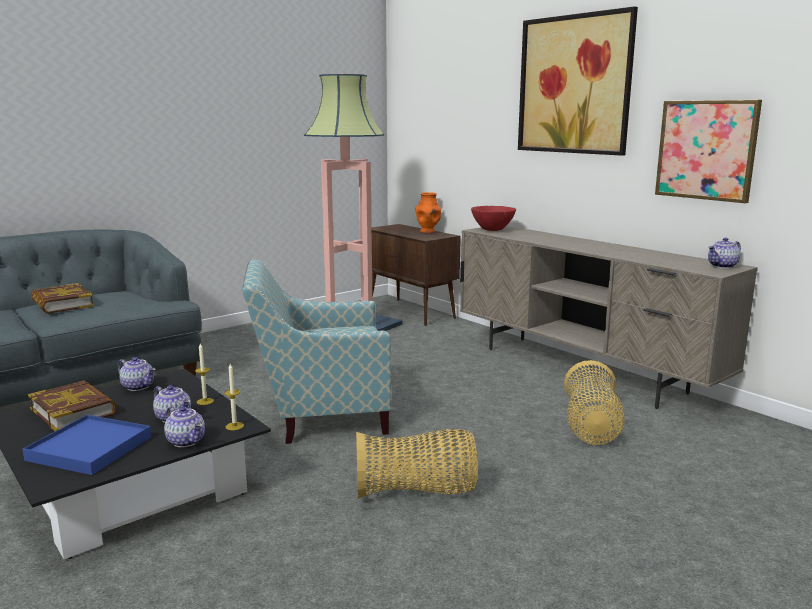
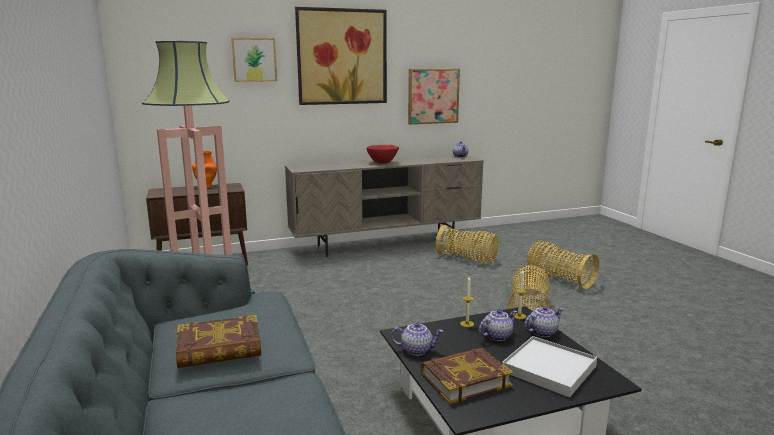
camera: 70 degrees left, 0 degrees up
(90, 448) = (548, 369): blue tray -> white tray
(139, 386) = (417, 350): teapot -> teapot turned 45 degrees clockwise
(319, 415) = (401, 325): armchair -> none
(484, 92) = (254, 59): none -> picture
(492, 230) = (306, 168): red bowl -> red bowl (382, 163)
(587, 513) = (559, 279): none -> basket

